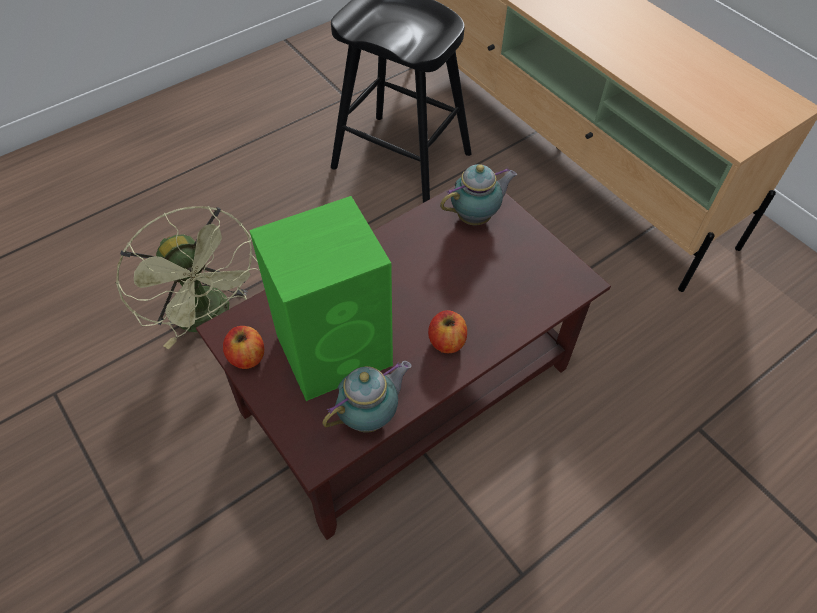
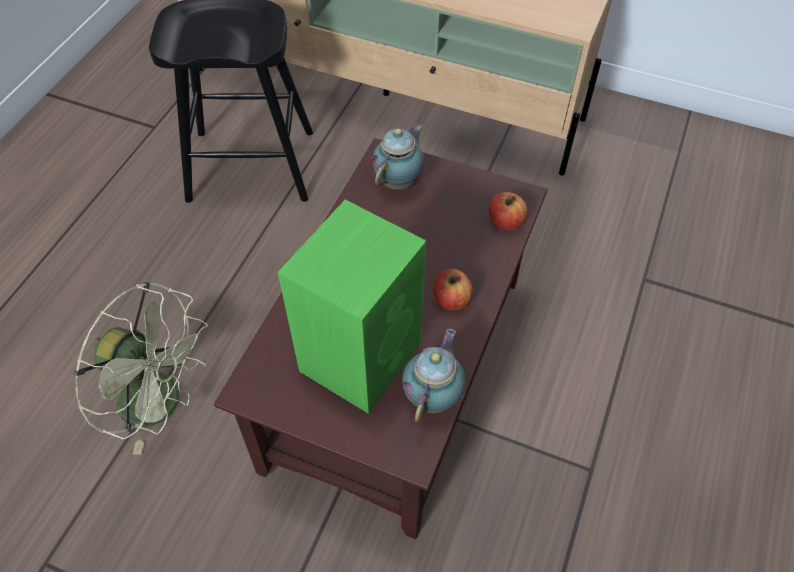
camera: 30 degrees left, 0 degrees up
(247, 357) = (285, 404): apple -> apple (505, 222)

